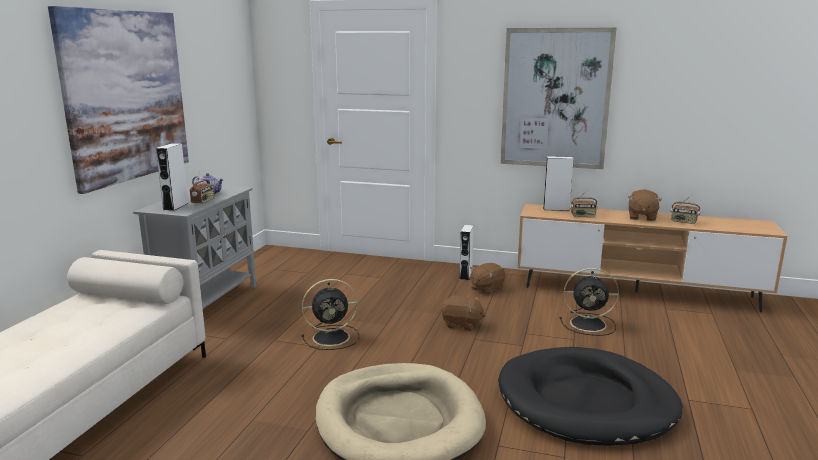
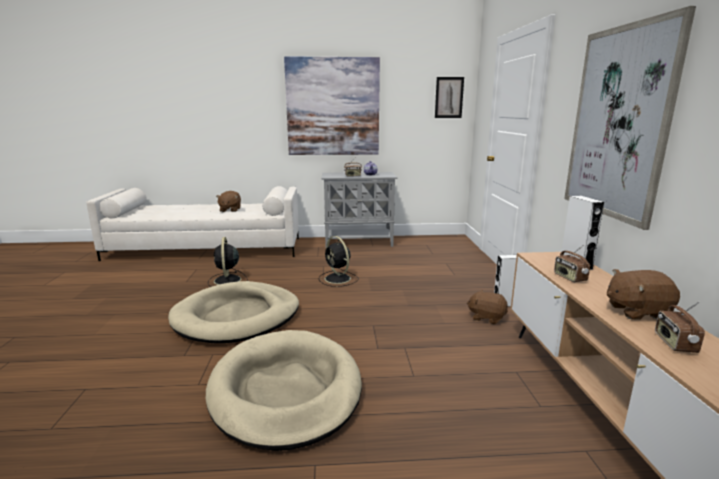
camera: 70 degrees right, 0 degrees up
(175, 206) = (337, 174): white speaker -> none
(235, 69) = (449, 97): none -> picture
(462, 324) = (396, 317): brown plush toy -> brown plush toy (230, 210)
(586, 402) = (286, 390): black dog bed -> beige dog bed
(589, 324) = (461, 384): black fan -> black fan (227, 280)

